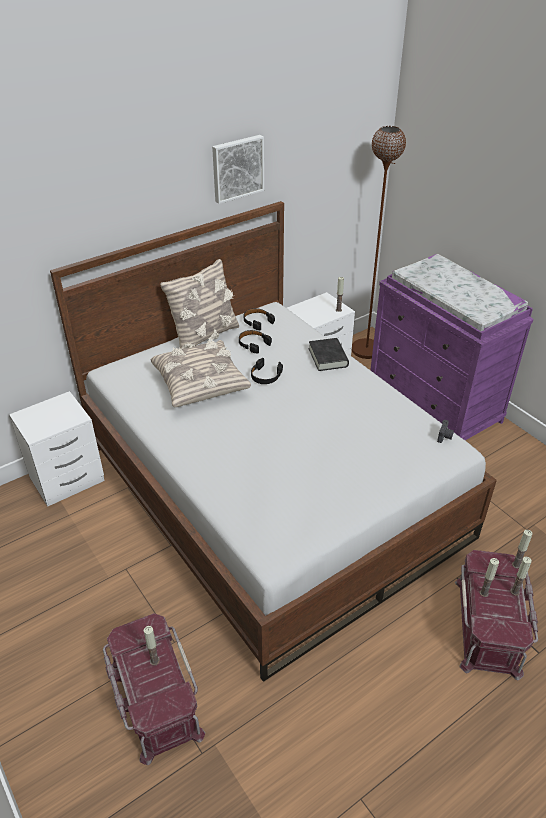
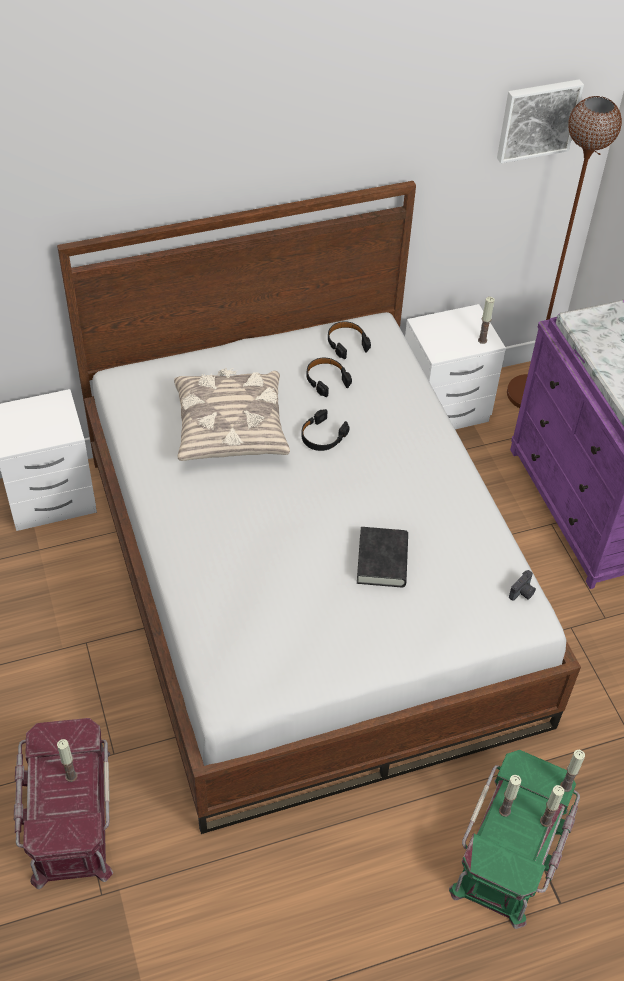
camera: 15 degrees right, 10 degrees up
(205, 336) = (266, 351): beige pillow -> none
(237, 168) = (348, 133): picture -> picture (537, 119)
(328, 357) = (419, 427): black book -> black book (382, 561)
(488, 626) = (511, 850): red storage box -> green storage box

